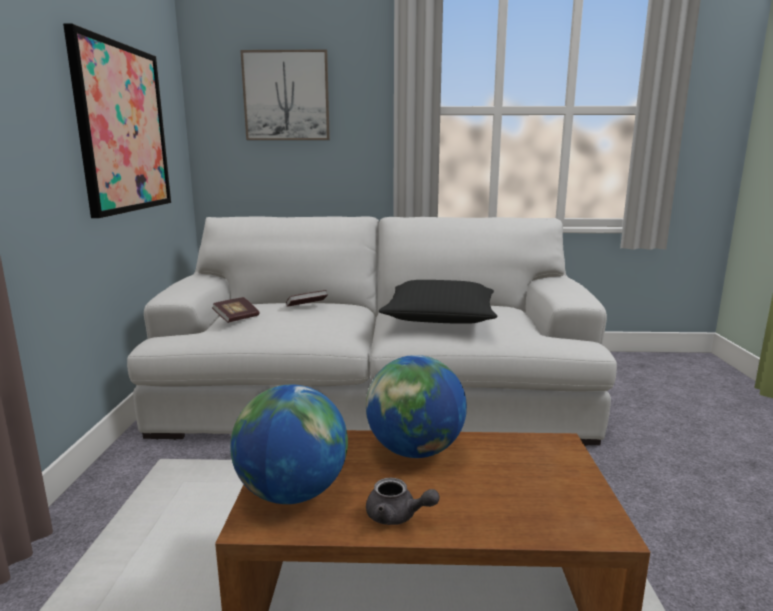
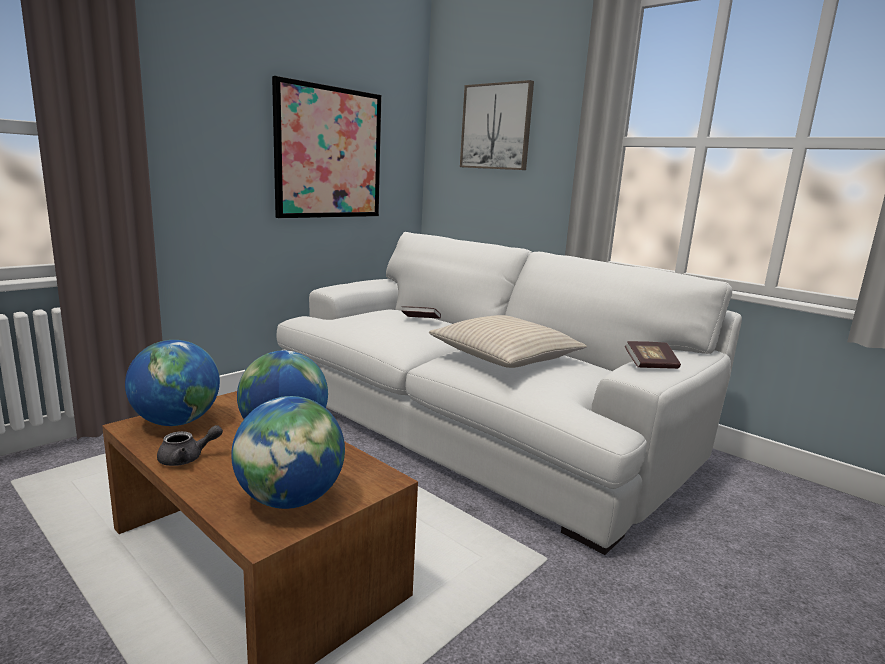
camera: 40 degrees right, 0 degrees up
(237, 318) = (357, 315): book -> book (651, 365)
(397, 516) = (187, 458): grey teapot -> grey teapot turned 90 degrees counterclockwise
(440, 316) = (504, 356): black pillow -> beige pillow
(552, 494) = (290, 500): none -> globe

